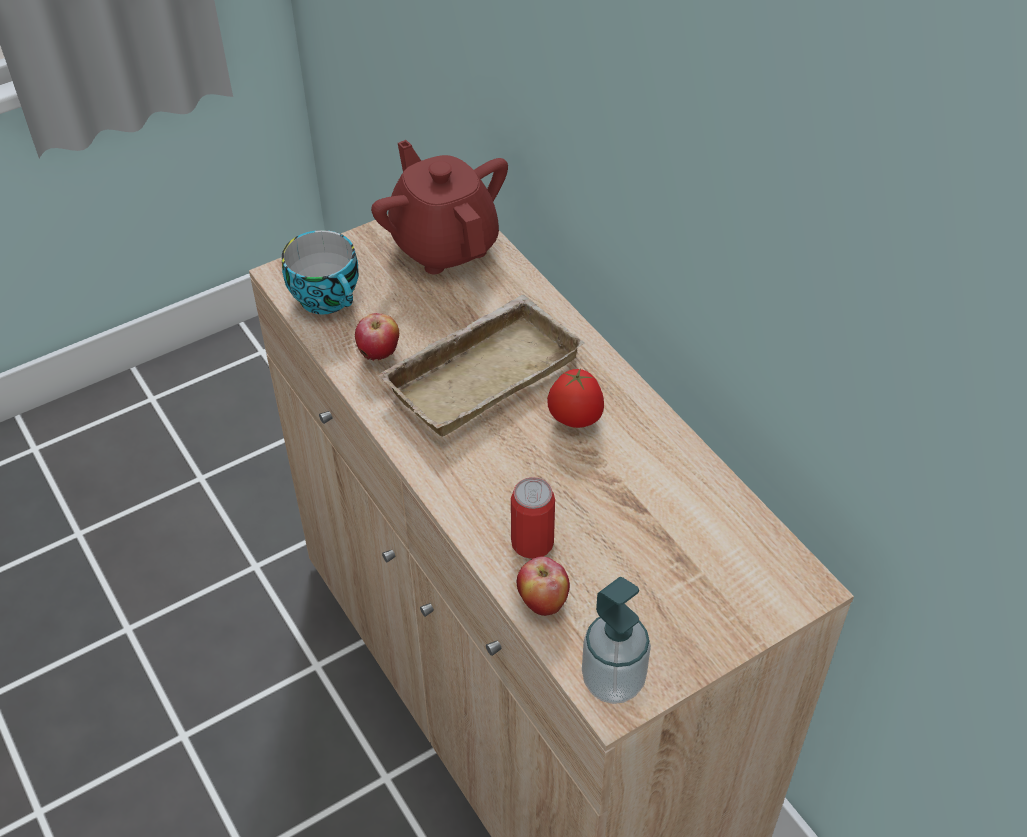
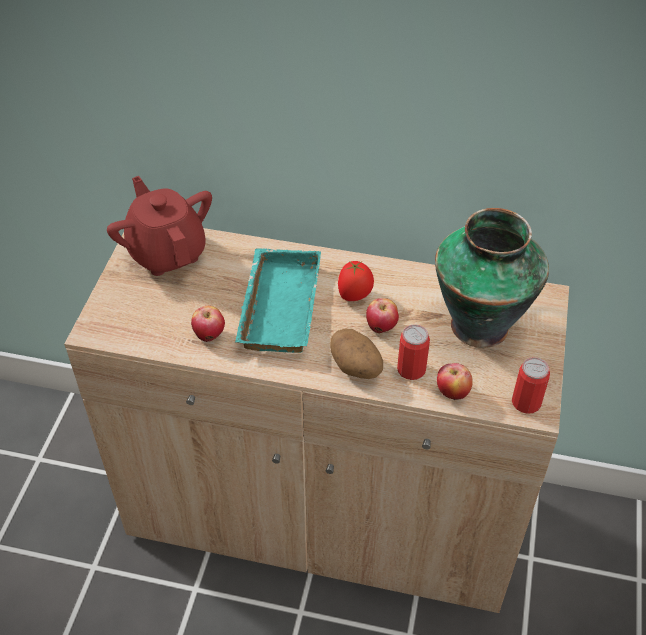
camera: 45 degrees left, 0 degrees up
(329, 298) = (138, 325): cup -> none
(444, 244) = (167, 252): red teapot -> red teapot turned 45 degrees clockwise
(478, 495) = (356, 367): none -> potato
(481, 371) = (277, 305): beige tray -> turquoise tray
(558, 474) = (381, 328): none -> apple
(613, 681) = (526, 402): soap dispenser -> can
(677, 553) = (479, 323): none -> vase

